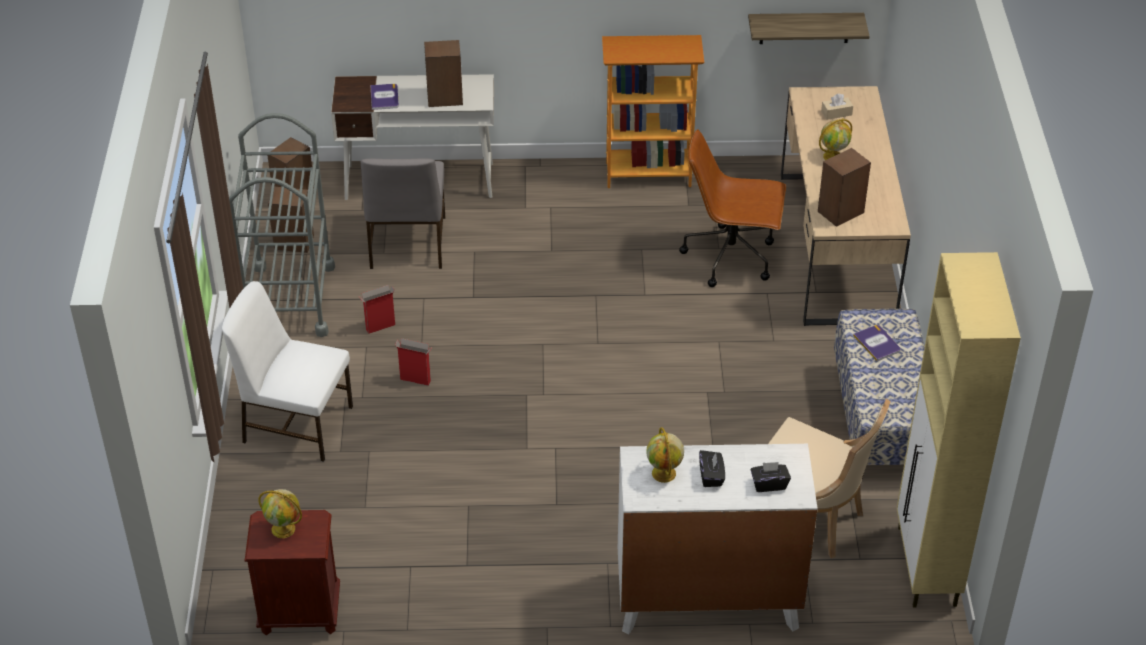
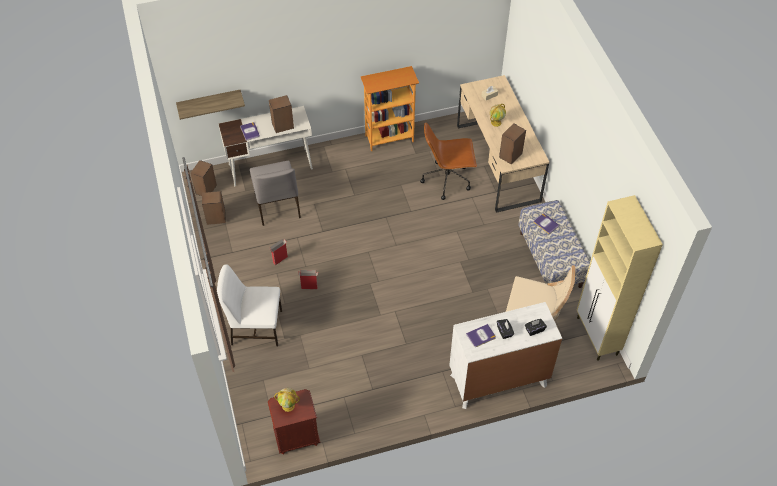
camera: 15 degrees left, 10 degrees up
(290, 300) = (226, 254): grey cart -> none
(664, 474) = (481, 336): globe -> book
(804, 28) = (464, 51): shelf -> shelf (209, 102)

